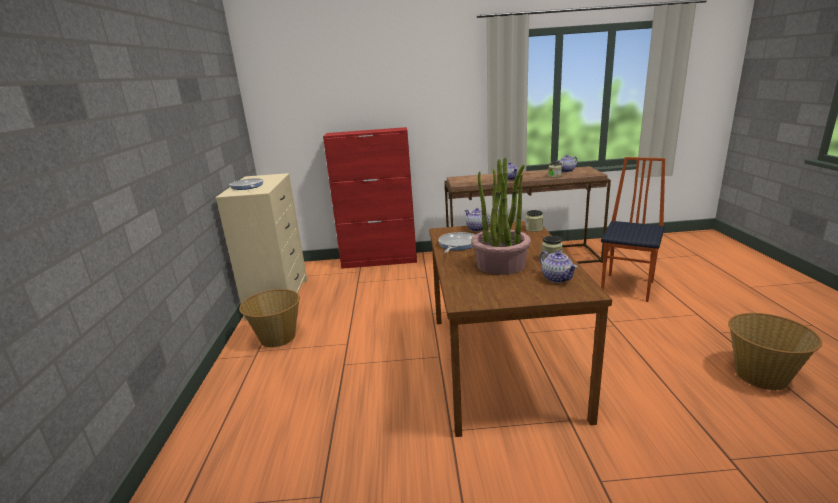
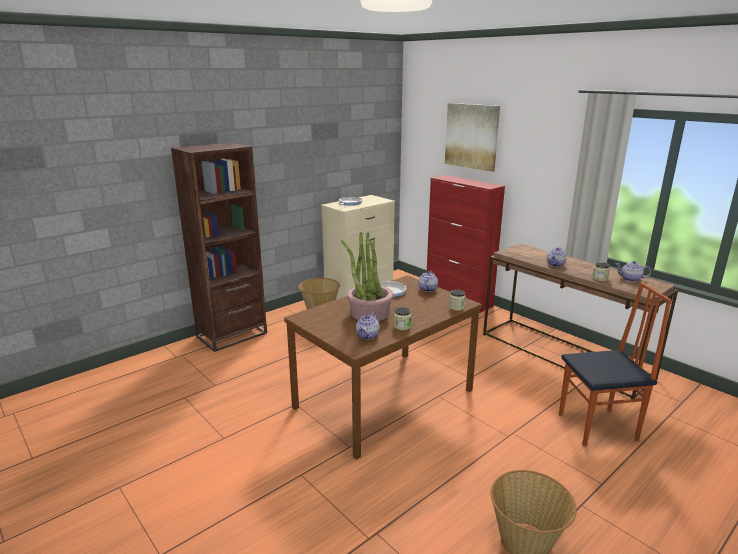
camera: 50 degrees right, 0 degrees up
(212, 429) = (232, 335): none -> brown bookcase
(352, 82) = (472, 136): none -> picture

